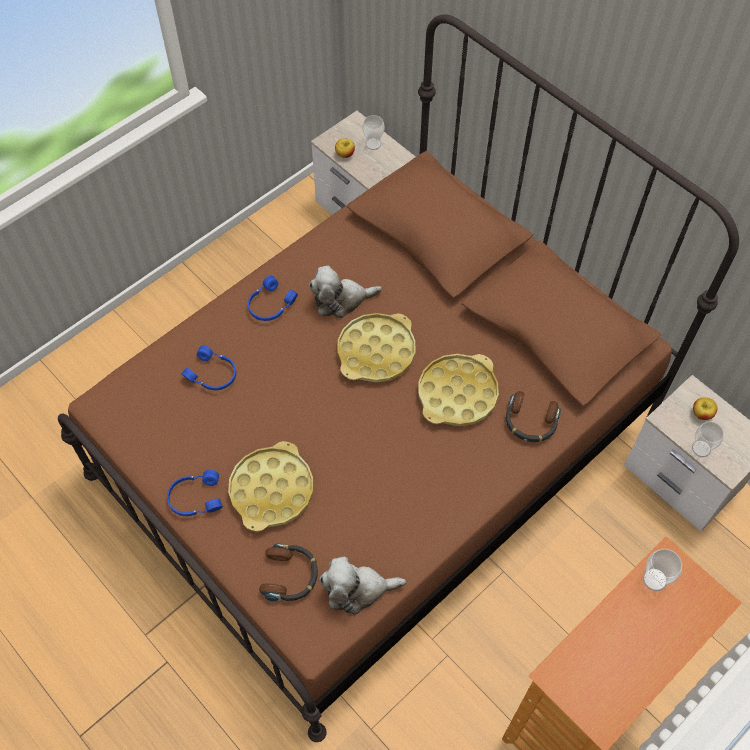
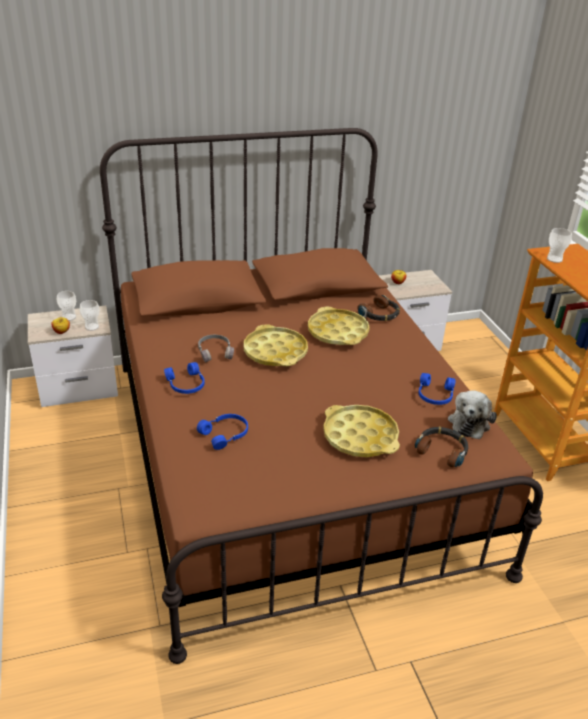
camera: 65 degrees left, 25 degrees down
(195, 497) = (340, 480): blue headphones -> blue headphones (434, 395)
(341, 300) = (215, 352): plush toy -> grey headphones
(701, 448) = (420, 290): cup -> cup (92, 327)

